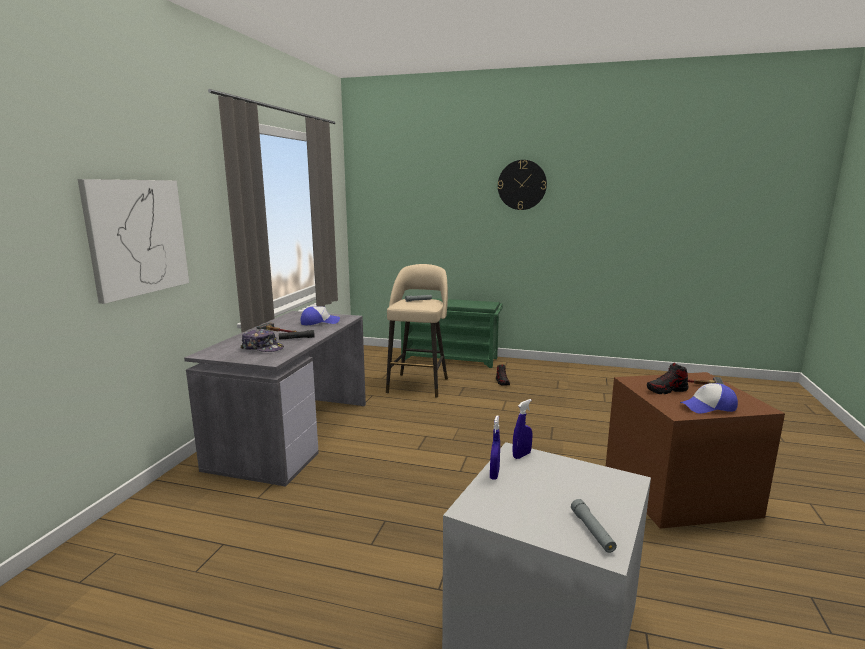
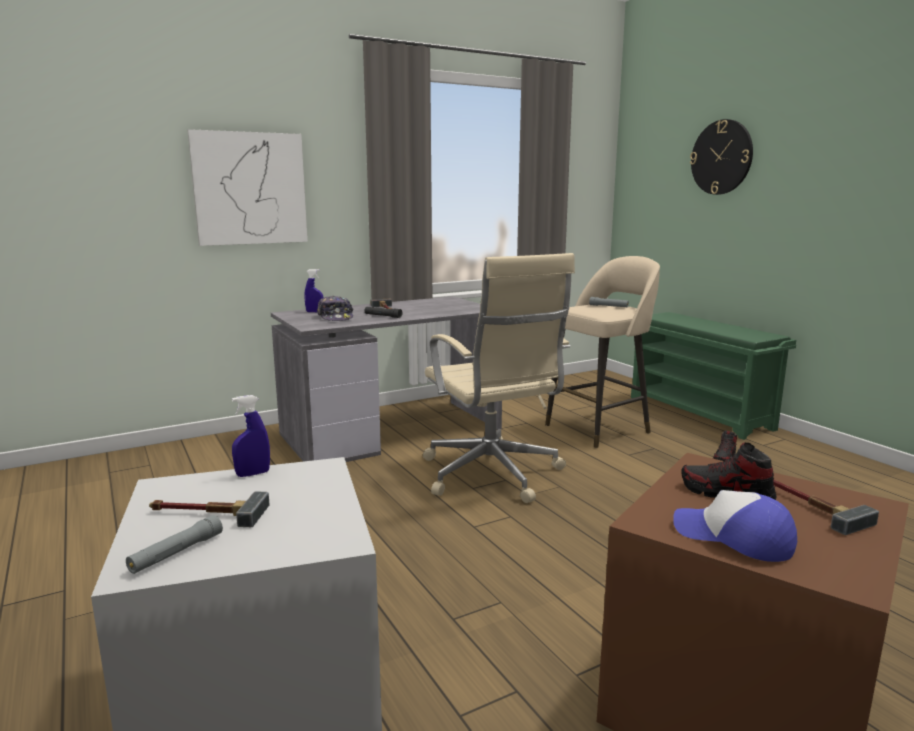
camera: 45 degrees right, 0 degrees up
(319, 322) = (444, 308): cap -> none
(413, 436) = (492, 475): none -> beige office chair
(521, 455) = (320, 472): blue spray bottle -> blue spray bottle (314, 312)
(522, 185) = (853, 133): wall clock -> wall clock (721, 157)
(542, 507) = (205, 514): none -> hammer

